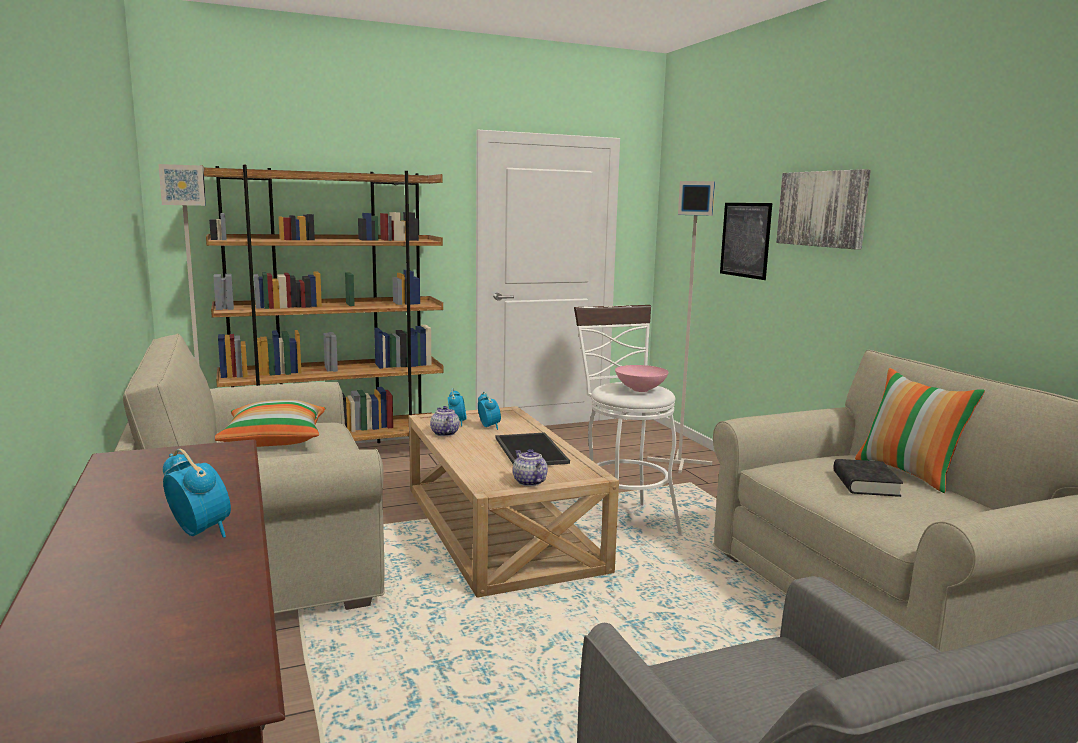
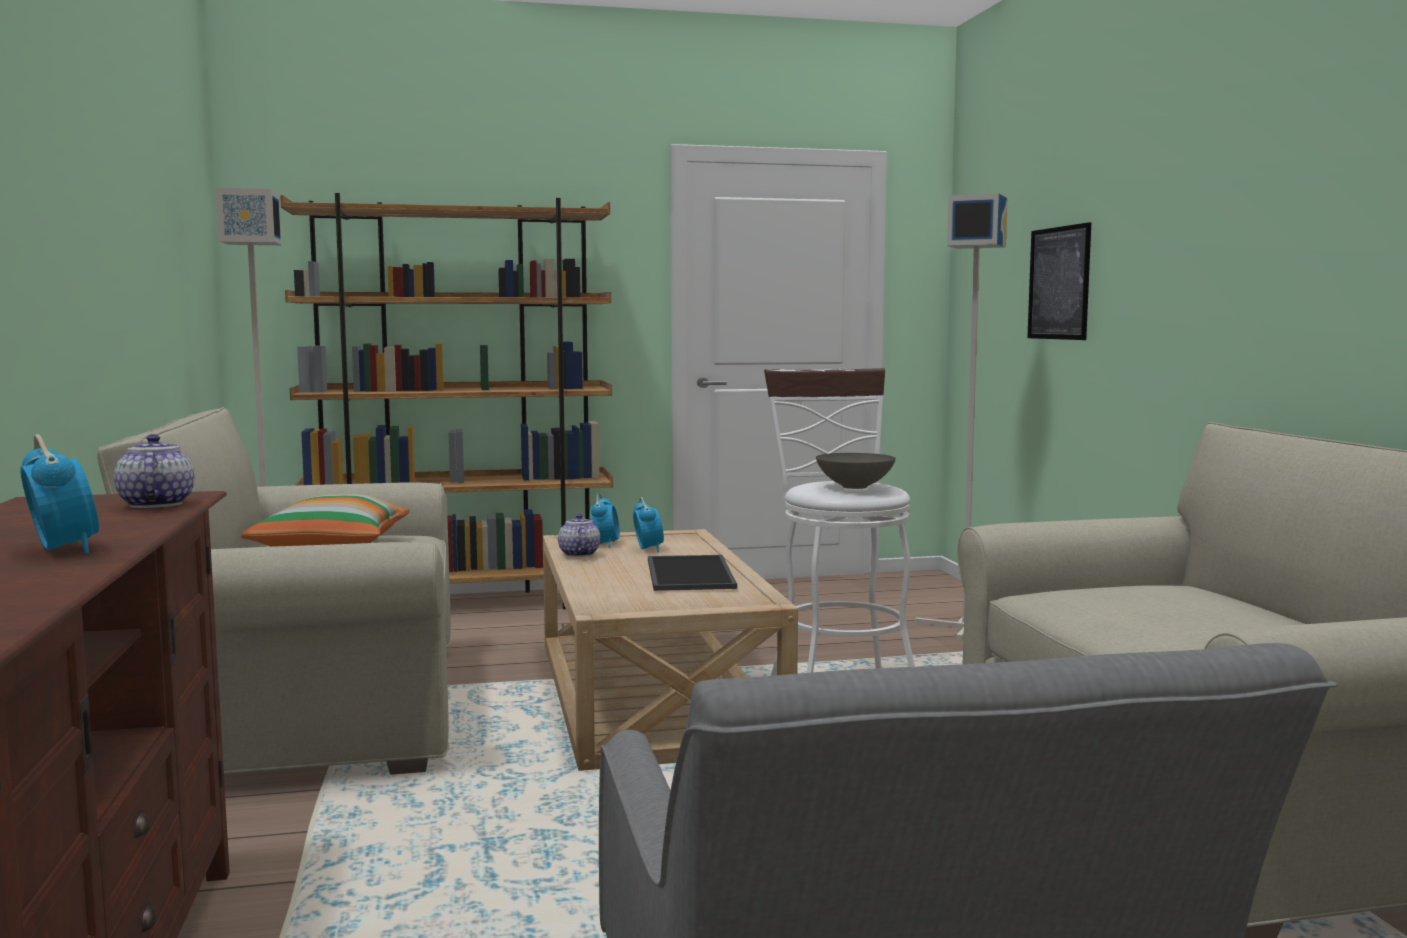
camera: 10 degrees right, 5 degrees down
(529, 482) = (662, 605): teapot -> teapot (155, 504)
(640, 389) = (854, 486): pink bowl -> grey bowl
(822, 209) = (1155, 221): picture -> none
(865, 483) = (1168, 611): black book -> none
(908, 473) = (1254, 603): pillow -> none

